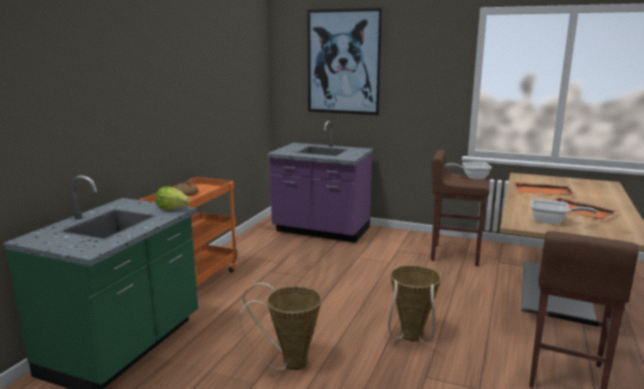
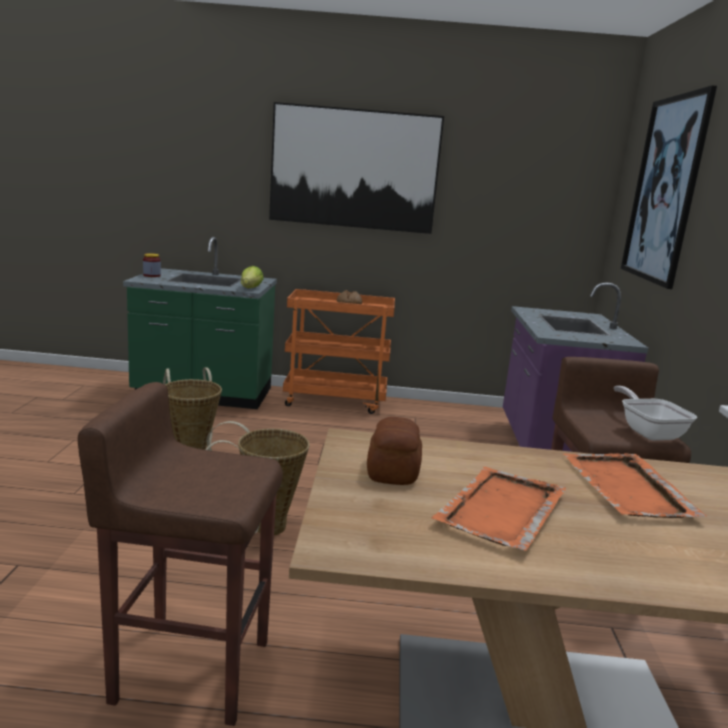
camera: 70 degrees right, 0 degrees up
(63, 245) = (152, 275): none -> jar
(154, 73) = (354, 169): none -> picture
(552, 222) = (392, 471): frying pan -> bread

